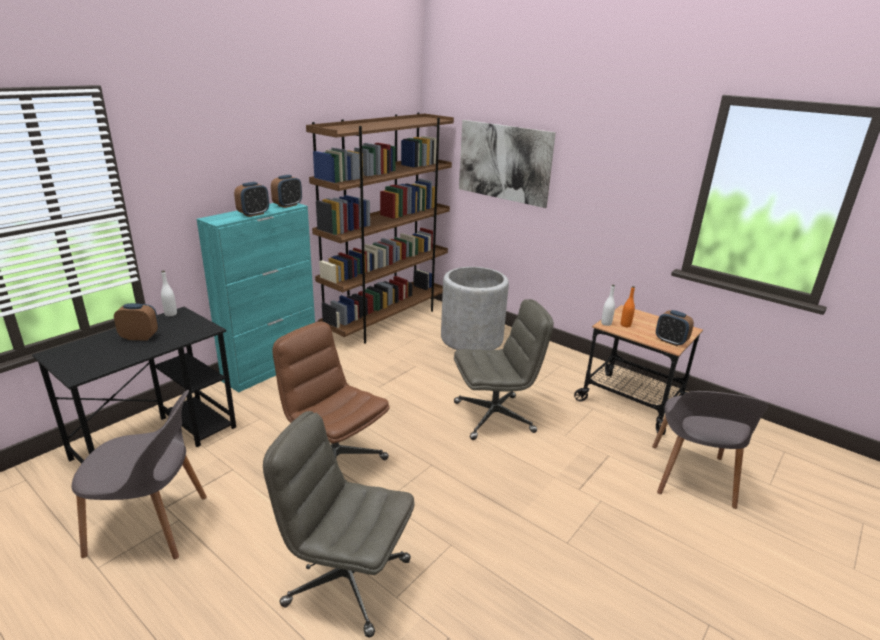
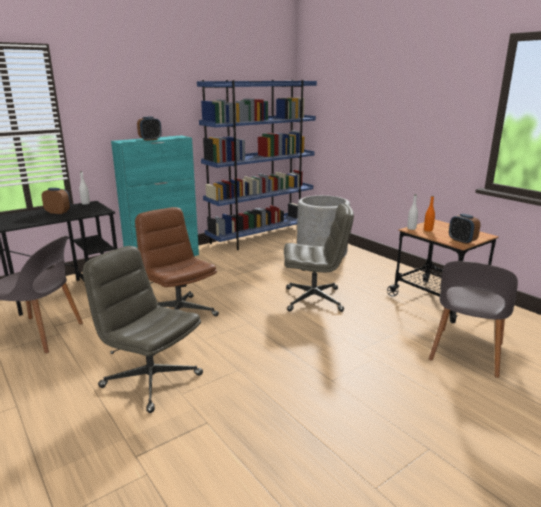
camera: 15 degrees right, 5 degrees down
(288, 205) = (178, 137): alarm clock -> none
(386, 320) = (261, 237): brown bookcase -> blue bookcase
(504, 162) = (351, 112): picture -> none

